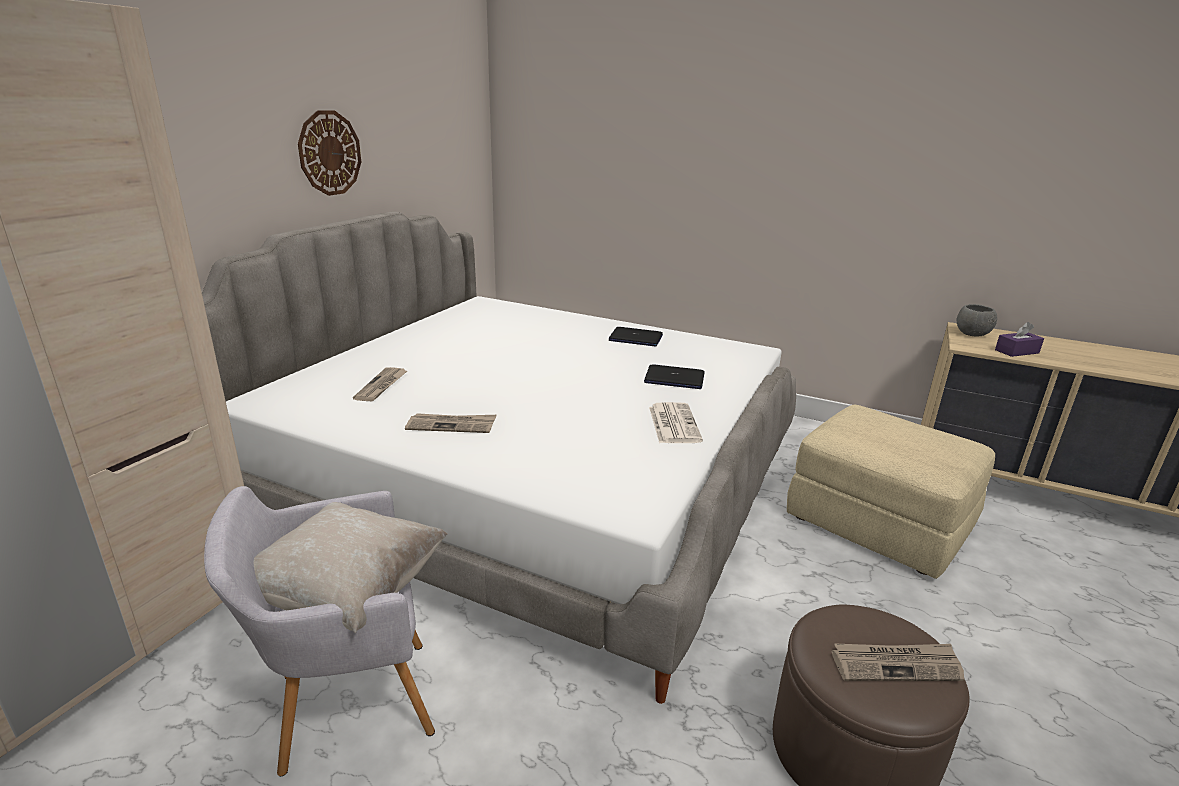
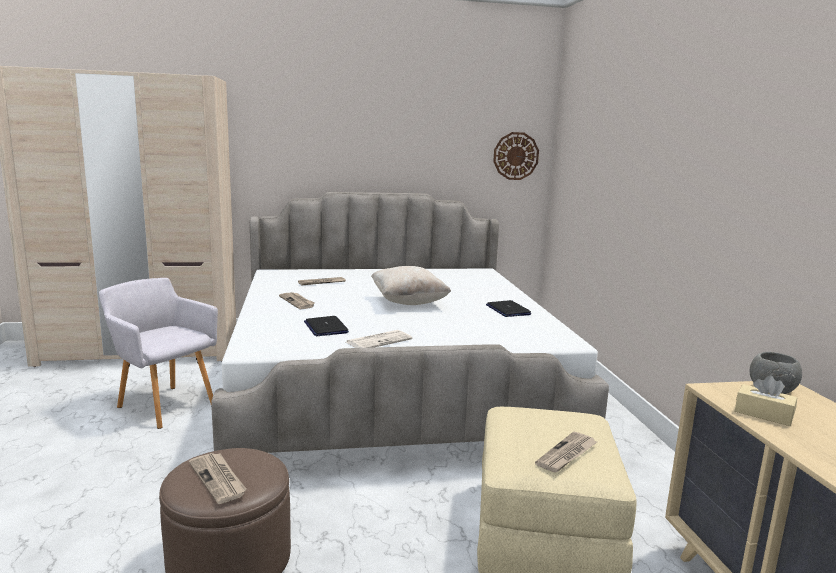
camera: 55 degrees right, 10 degrees down
(329, 153) = (383, 152): wall clock -> wall clock (515, 156)
(348, 593) = (162, 337): beige pillow -> beige pillow (408, 302)
(674, 379) = (454, 330): laptop -> laptop (325, 327)
(933, 444) = (567, 454): none -> newspaper
(1016, 351) = (763, 414): purple tissue box -> beige tissue box

